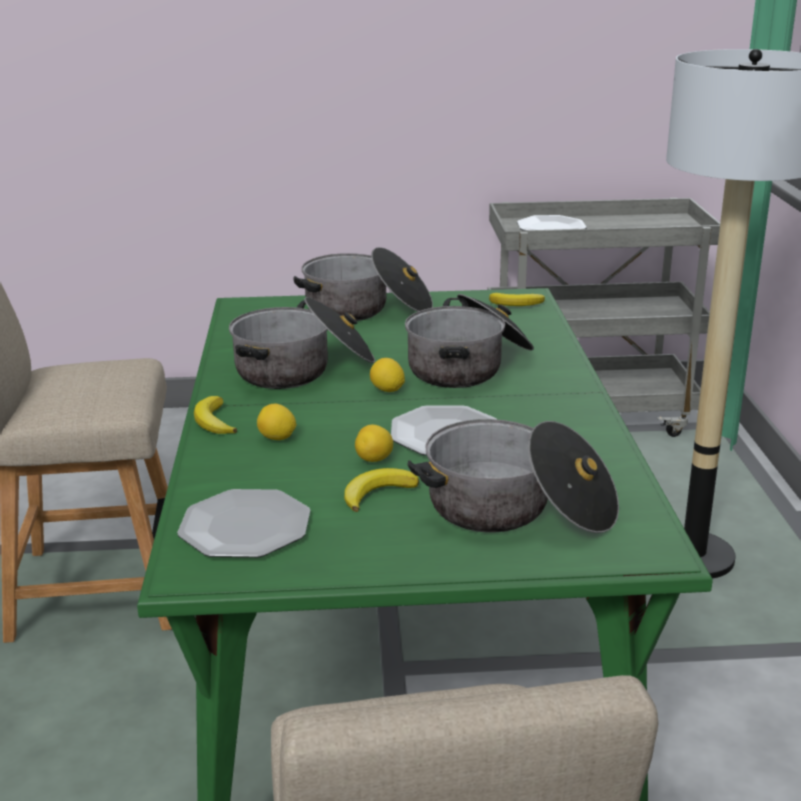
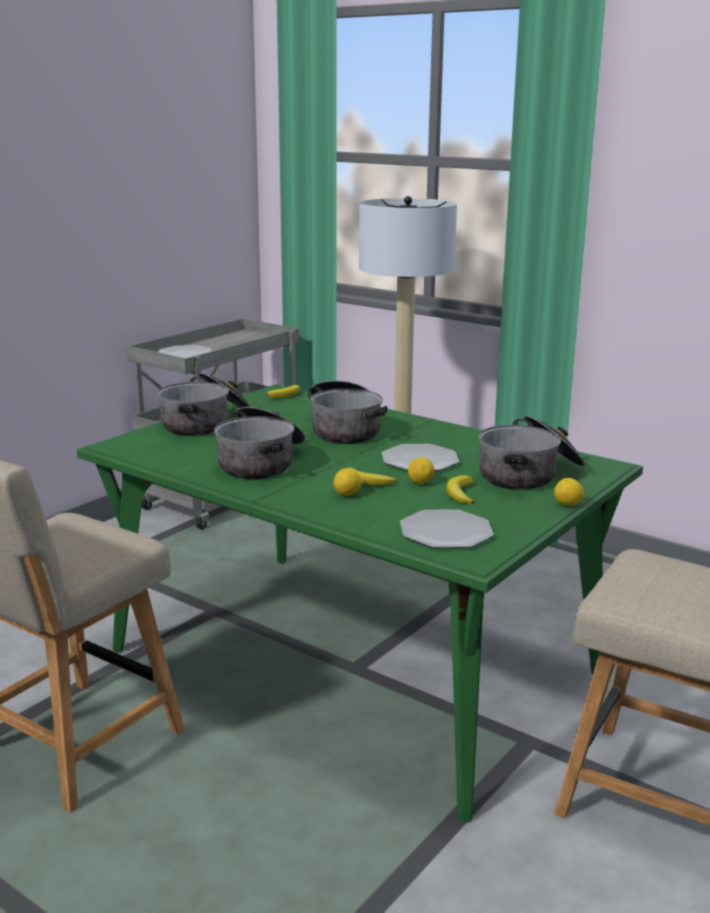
camera: 50 degrees left, 5 degrees down
(214, 421) = (288, 502): banana -> banana (368, 482)
(387, 390) = (337, 454): lemon -> lemon (568, 505)

